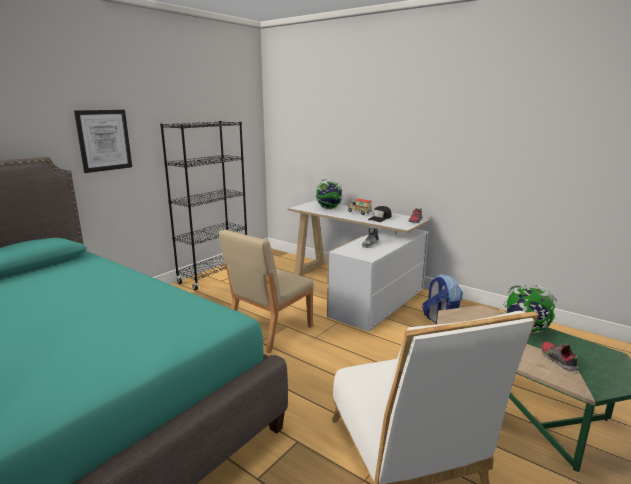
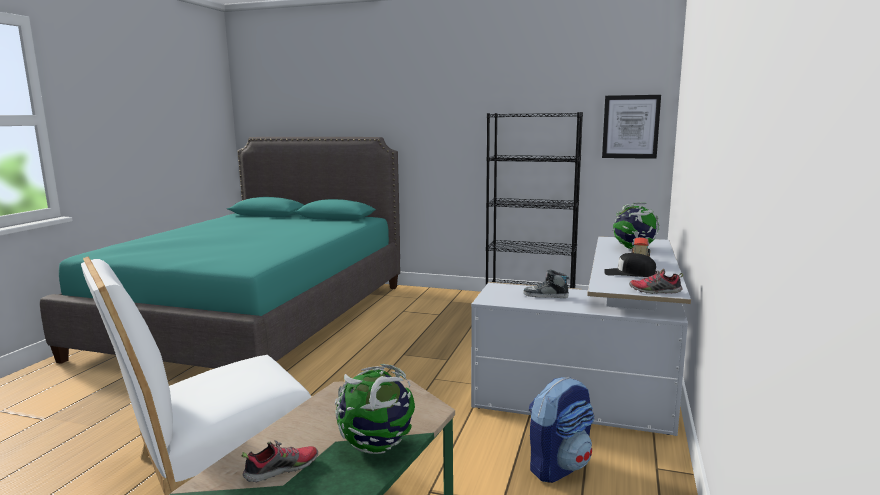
camera: 70 degrees right, 5 degrees down
(104, 140) = (438, 127): picture -> picture (630, 127)
(269, 330) = (431, 353): beige chair -> none

